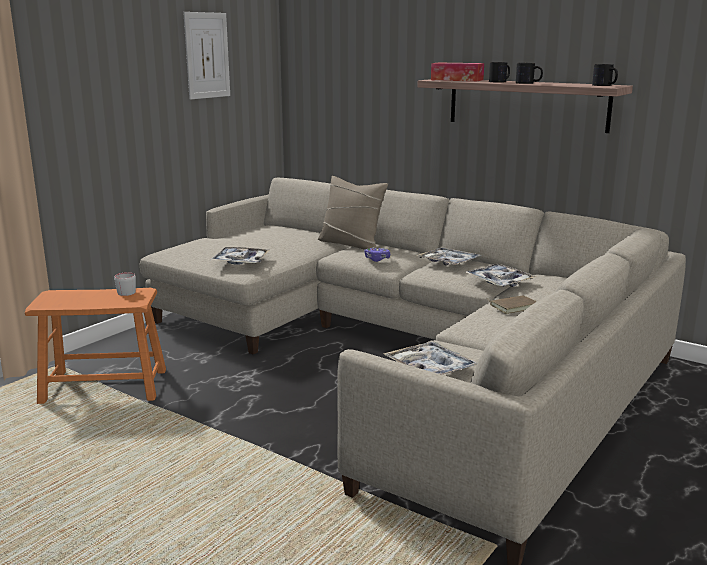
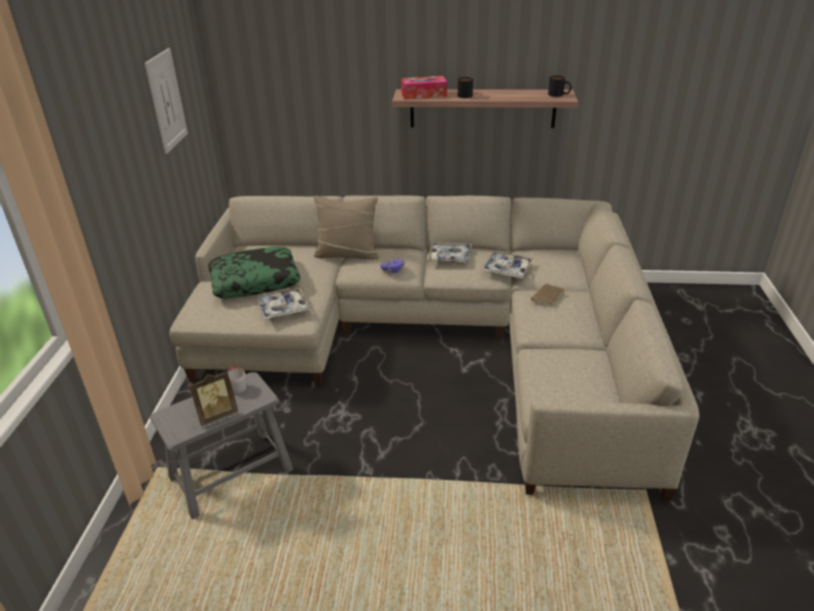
camera: 30 degrees left, 15 degrees up
(86, 302) = (217, 415): none -> picture frame
(104, 386) = (231, 473): orange stool -> grey stool
(244, 242) = (255, 281): none -> pillow
(430, 368) = (563, 384): tray -> none
(528, 83) = (496, 97): mug -> none

